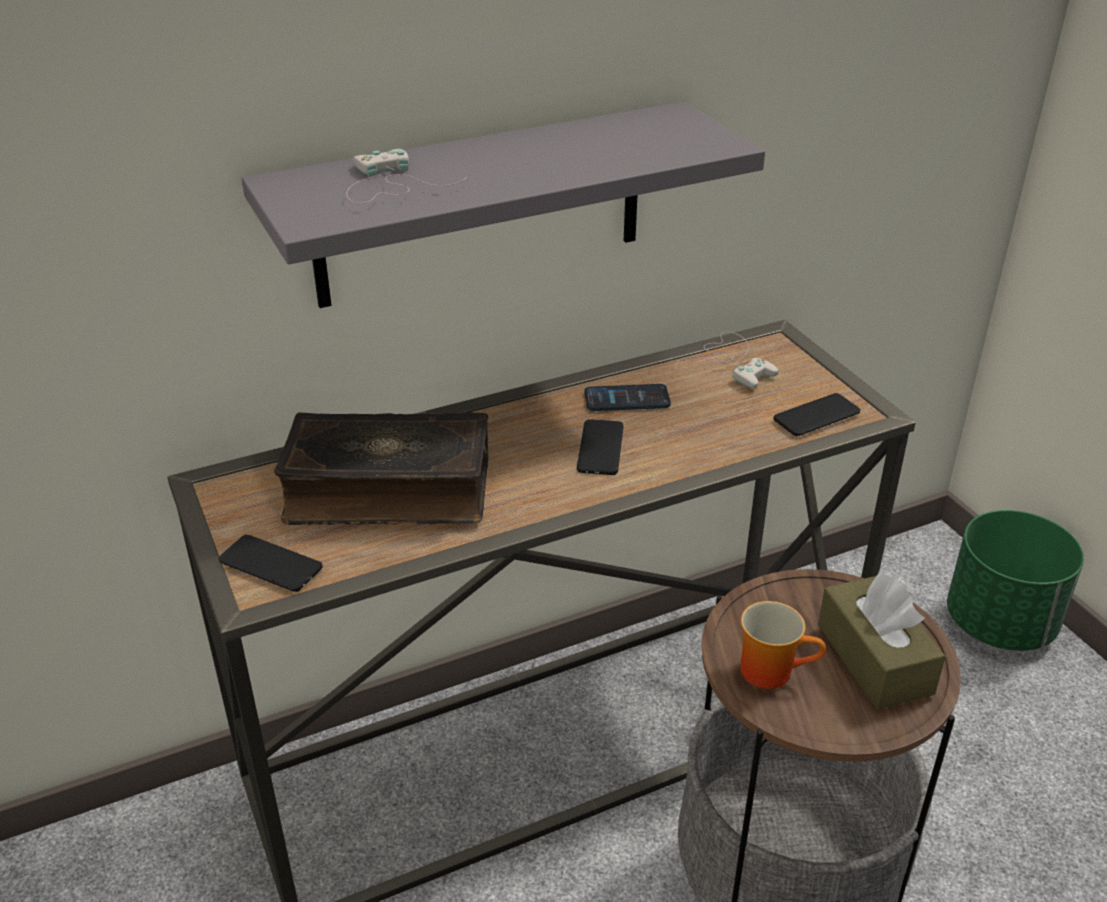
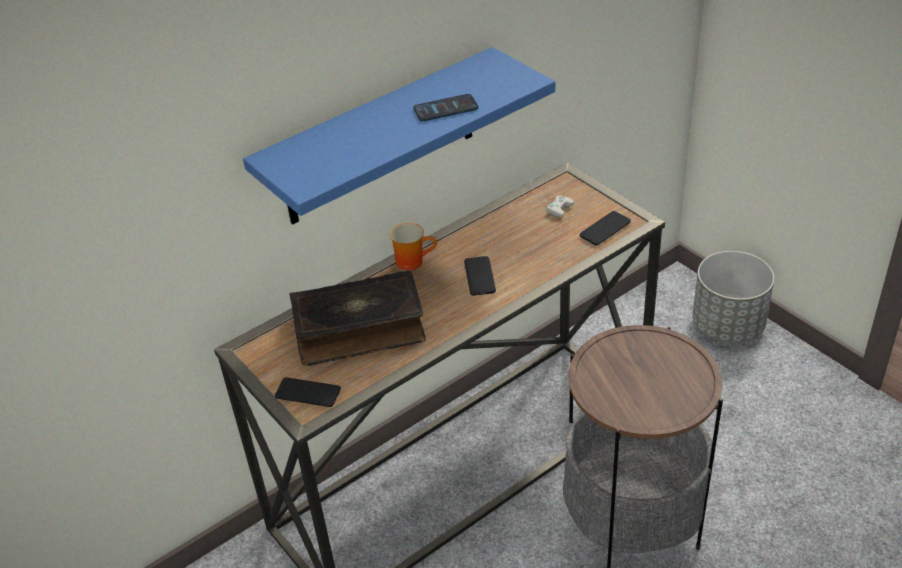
camera: 10 degrees left, 5 degrees up
(388, 184) = (338, 148): white game controller -> none
(481, 205) = (380, 139): grey shelf -> blue shelf
(627, 399) = (485, 239): phone -> phone (445, 109)
(772, 669) = (615, 393): mug -> mug (413, 260)
(874, 659) = (671, 374): brown tissue box -> none
(999, 623) = (728, 325): green planter -> grey planter

